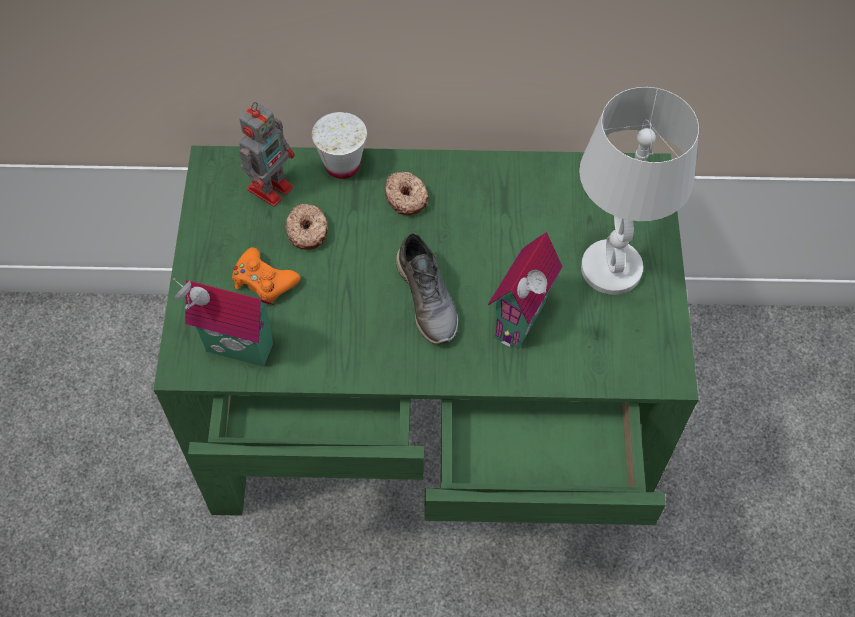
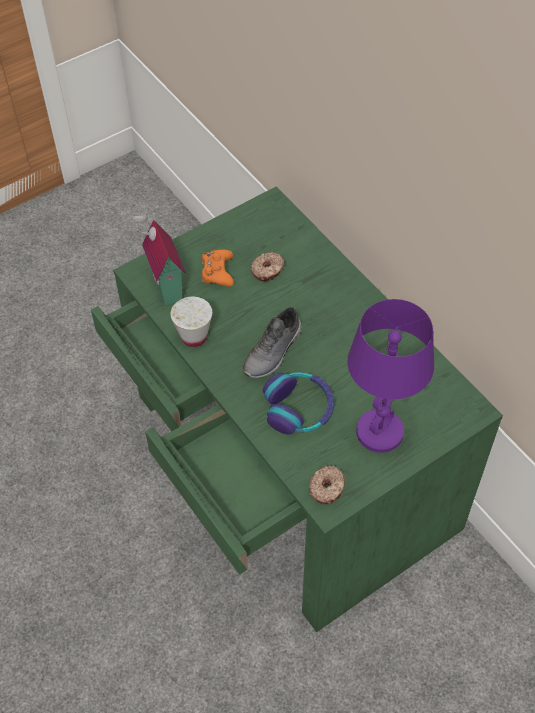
camera: 55 degrees right, 5 degrees down
(271, 187) = (282, 236): toy robot -> none
(342, 166) = (326, 258): white cup -> white cup (194, 336)
(406, 197) = (333, 300): donut -> donut (327, 488)
(524, 322) = (299, 408): toy house -> headphones
(610, 268) = (379, 431): white table lamp -> purple table lamp

